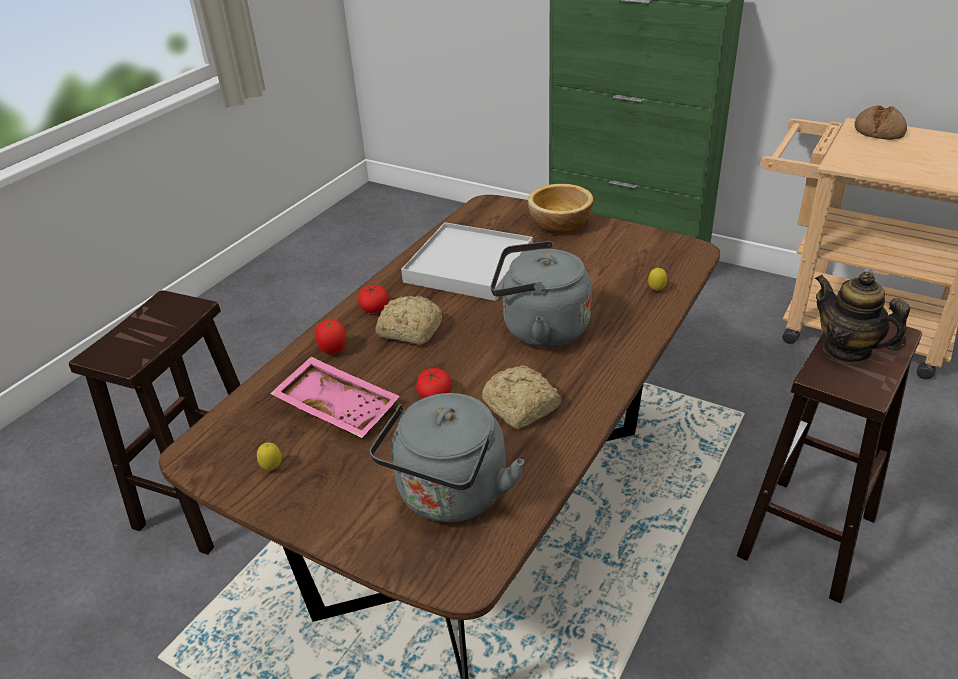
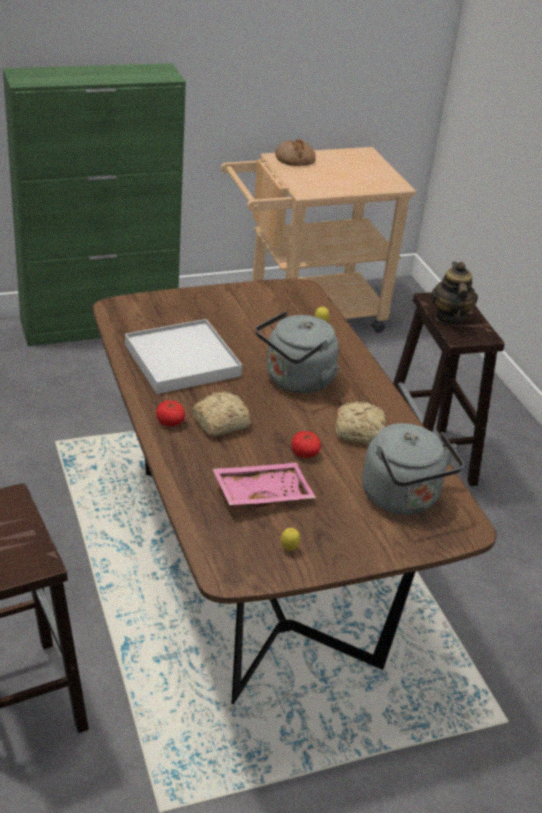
camera: 55 degrees left, 0 degrees up
(333, 351) = (194, 463): tomato -> none
(560, 224) = (193, 303): bowl -> none
(847, 350) = (449, 317): teapot -> teapot turned 90 degrees clockwise

